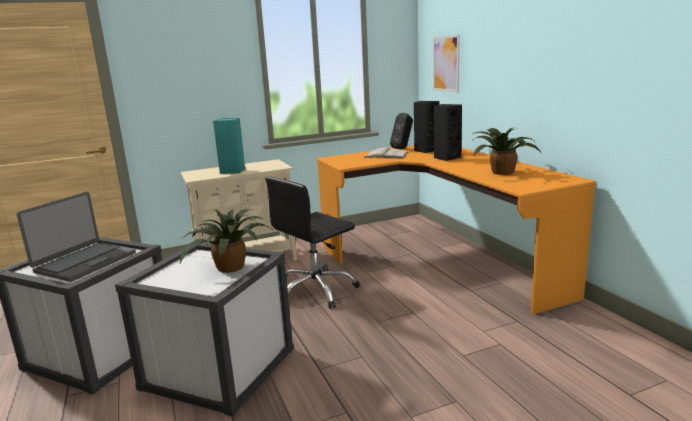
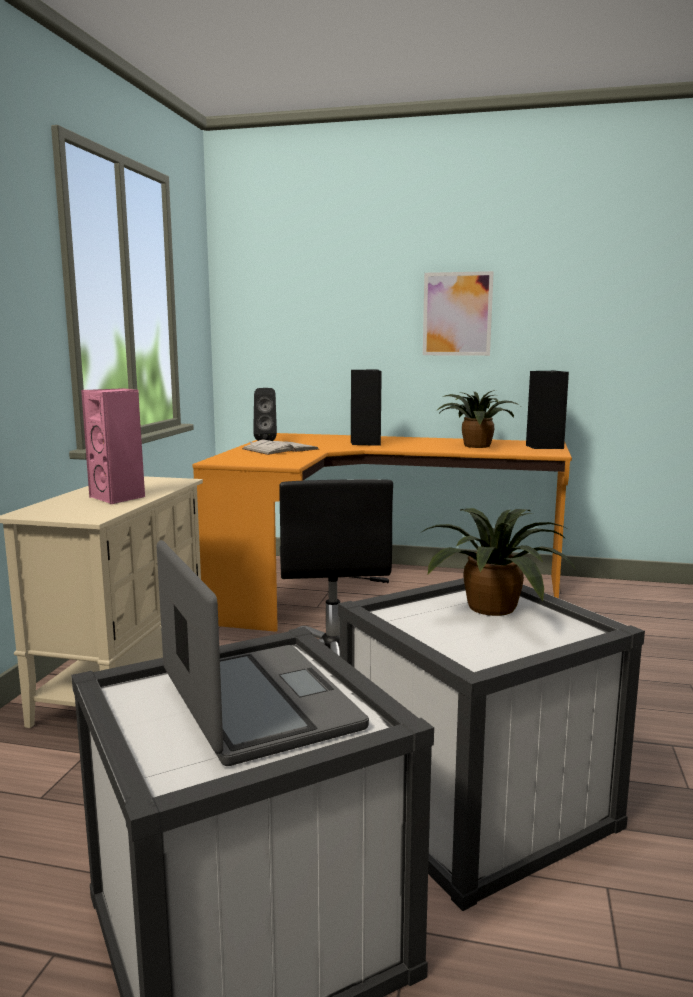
camera: 55 degrees left, 5 degrees down
(233, 171) = (118, 498): turquoise speaker -> pink speaker
(425, 150) = (306, 440): black speaker -> black speaker (543, 447)
(446, 63) = (285, 319): picture -> picture (457, 314)

